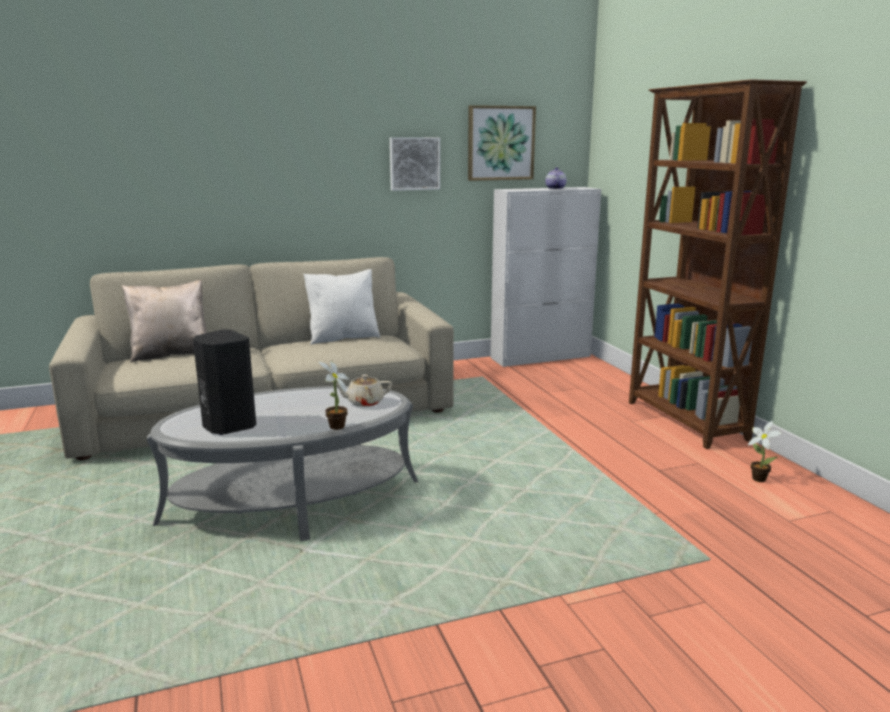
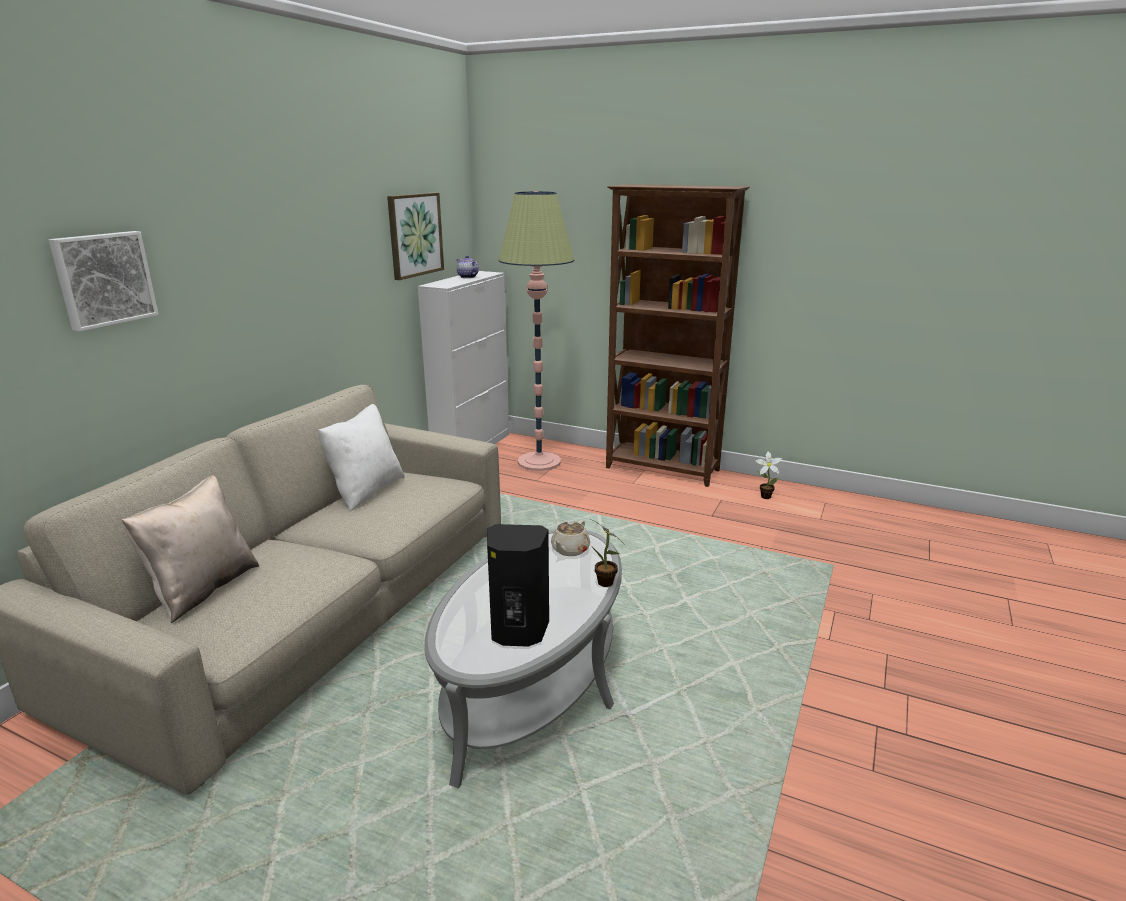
camera: 45 degrees left, 5 degrees up
(414, 163) = (350, 269): picture -> picture (103, 279)
(576, 381) = (539, 462): none -> floor lamp

